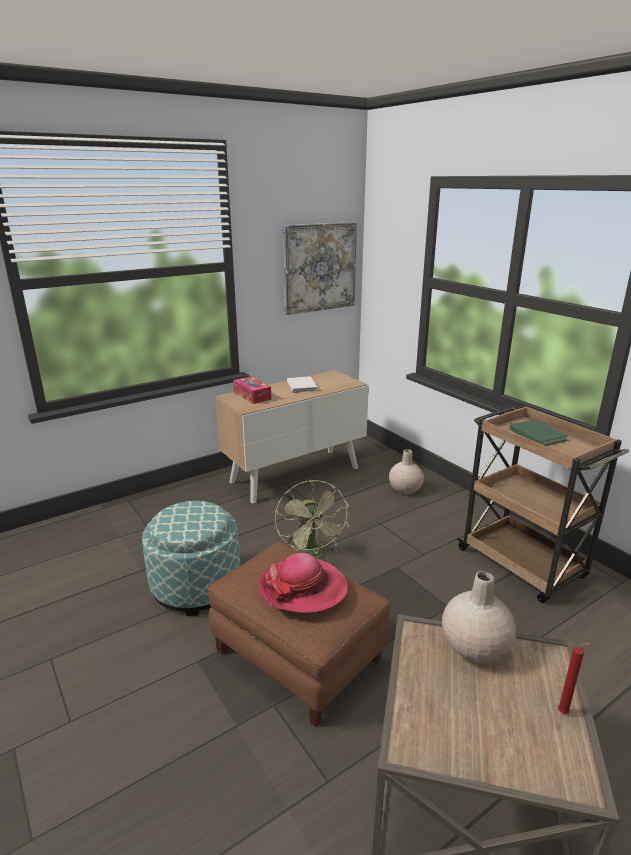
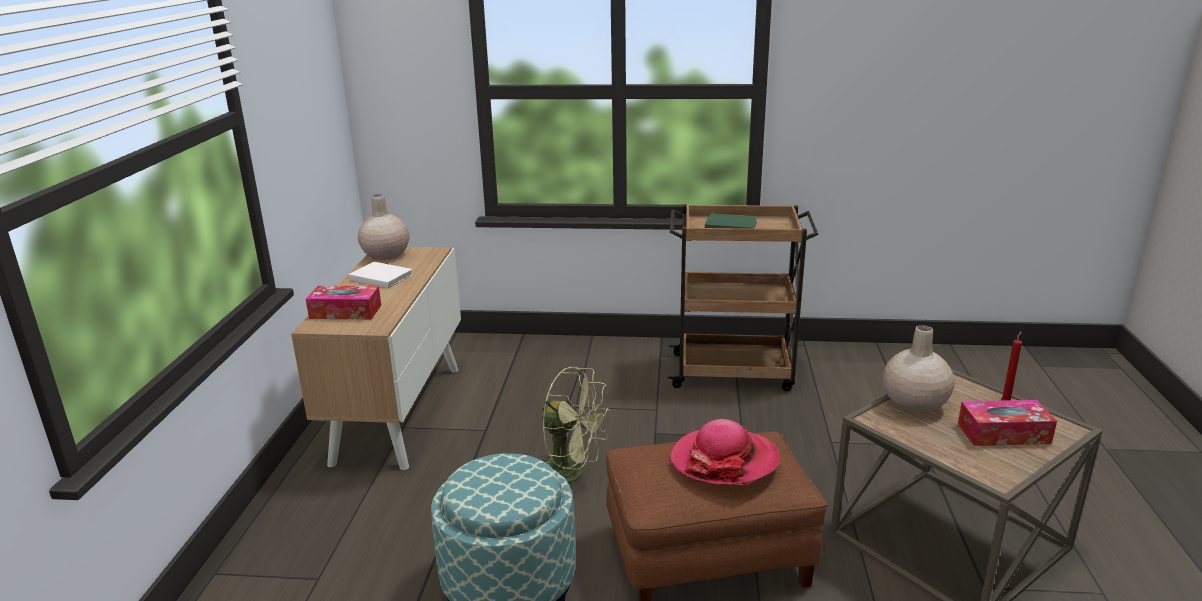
camera: 50 degrees left, 0 degrees up
(319, 267) = (314, 98): picture -> none
(405, 489) = (542, 364): beige vase -> beige vase (385, 255)
(500, 728) = (1003, 433): none -> tissue box

